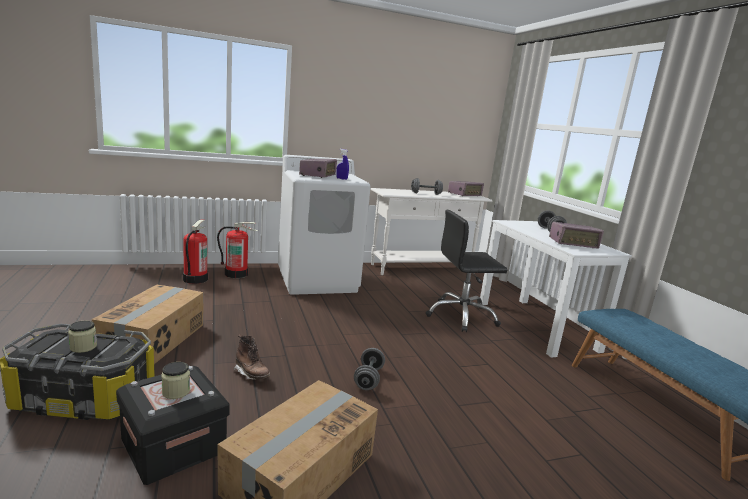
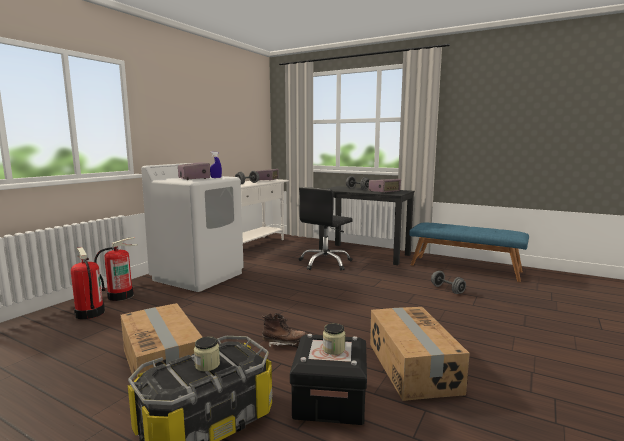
camera: 40 degrees left, 5 degrees down
(368, 379) = (348, 312): grey dumbbell -> grey dumbbell (447, 289)
(536, 325) = (364, 254): white desk -> black desk

